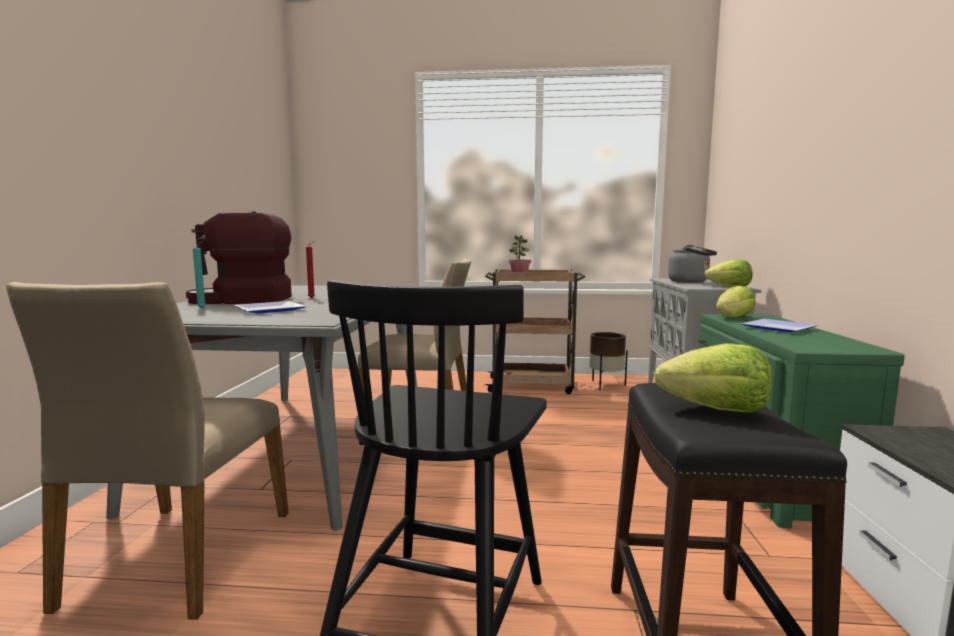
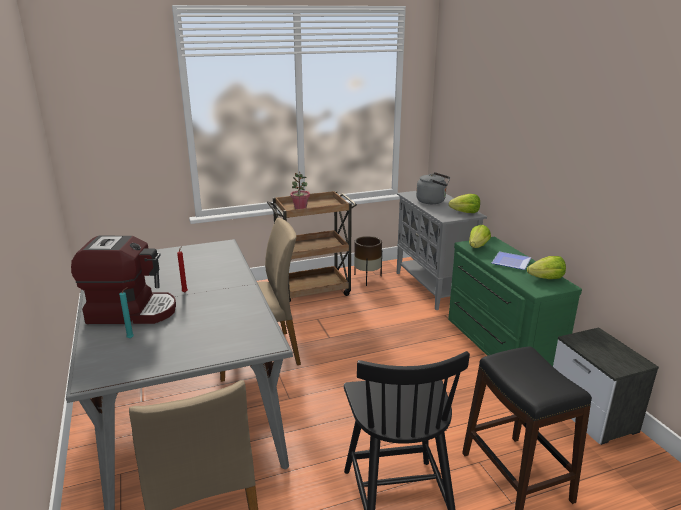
camera: 25 degrees left, 15 degrees up
(241, 300) = (132, 311): coffee machine -> coffee machine turned 150 degrees counterclockwise
(273, 310) = (197, 328): plate -> none
(716, 409) = (533, 374): lettuce -> lettuce (546, 278)

